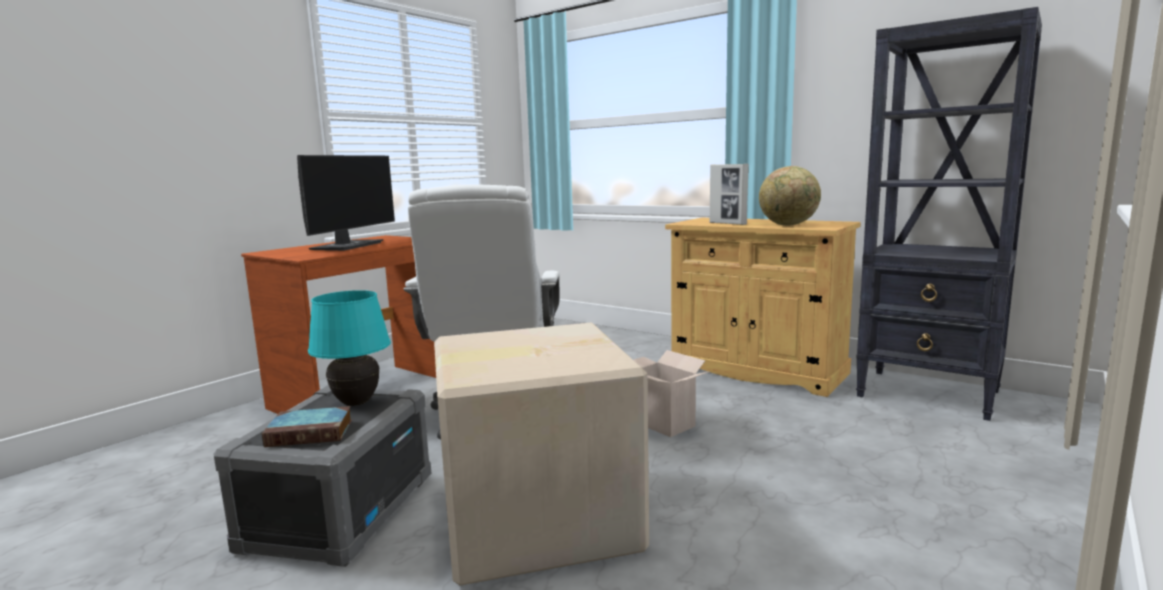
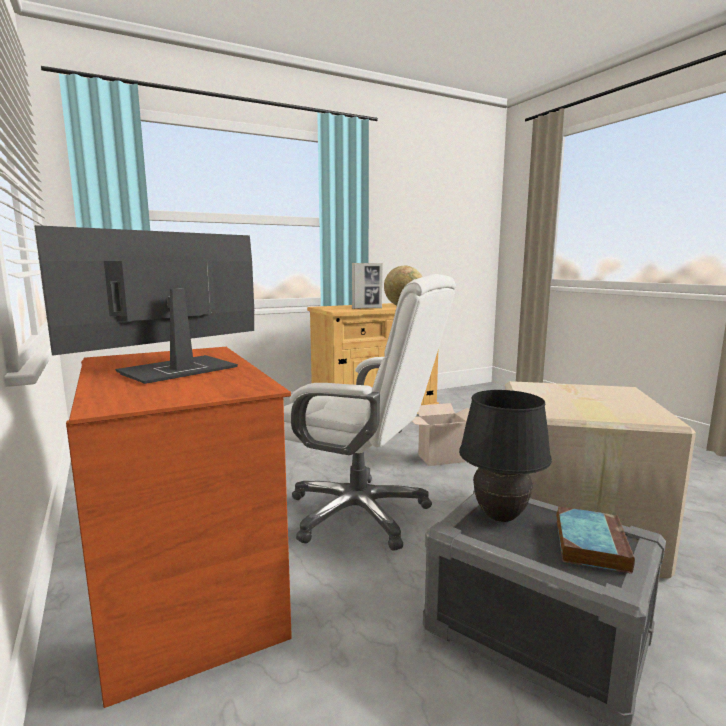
camera: 65 degrees left, 0 degrees up
(348, 246) = (176, 371): monitor -> monitor turned 90 degrees counterclockwise
(356, 403) = (500, 517): turquoise table lamp -> black table lamp
(929, 394) = (455, 397): black bookcase -> none

